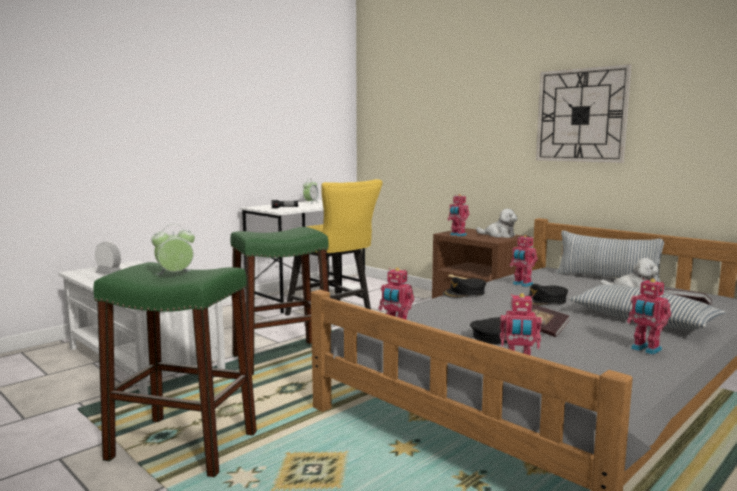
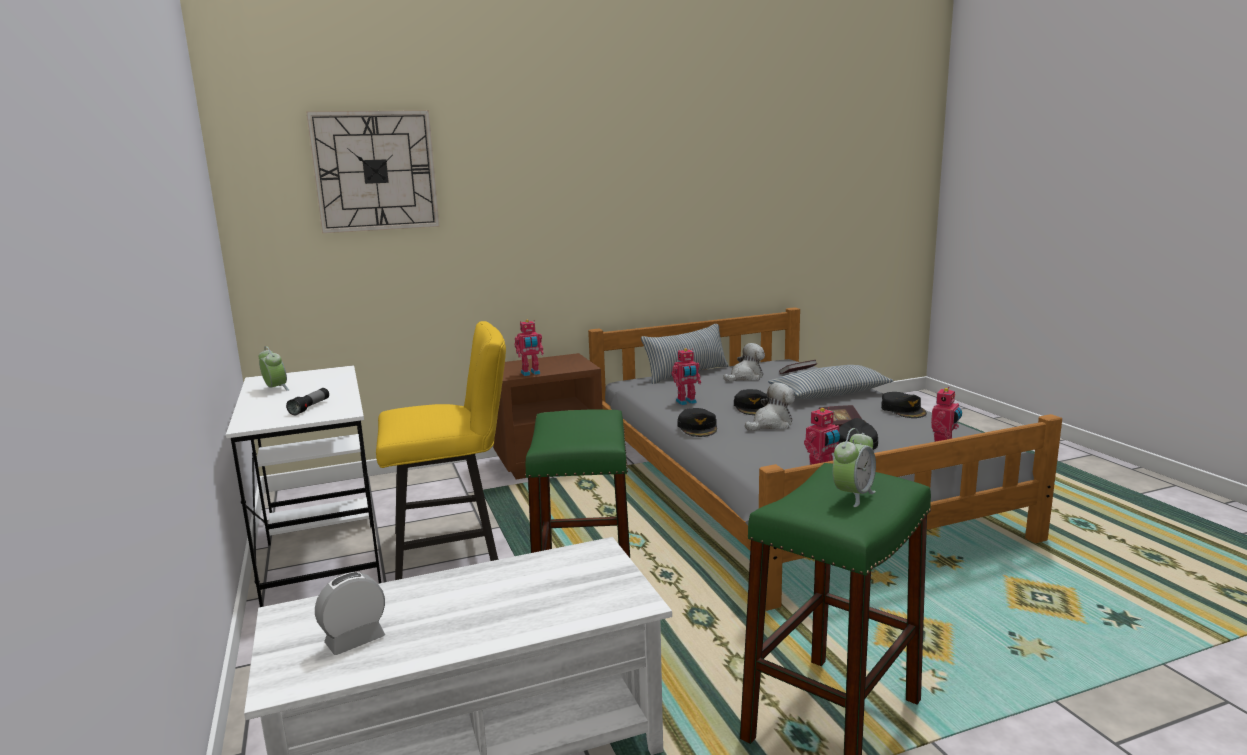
camera: 65 degrees left, 5 degrees up
(175, 274) = (853, 496): alarm clock -> alarm clock turned 135 degrees counterclockwise
(498, 235) = (558, 361): plush toy -> plush toy (771, 424)
(581, 115) = (622, 207): wall clock -> wall clock (375, 171)
(645, 350) = (903, 410): toy robot -> black cap

